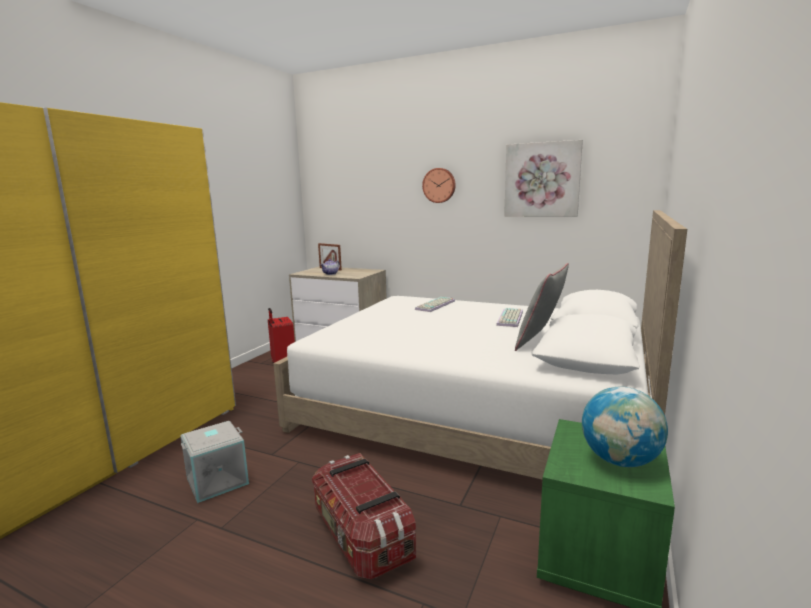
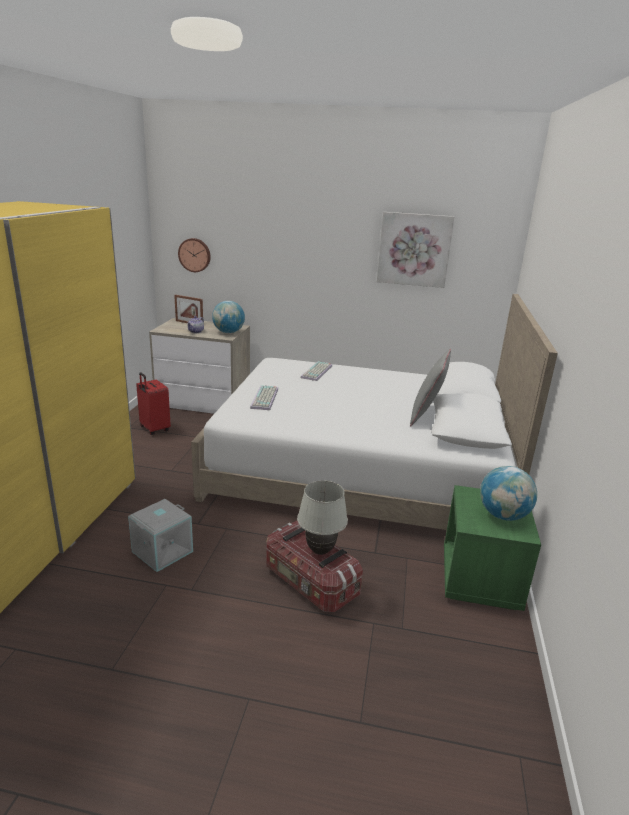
camera: 15 degrees left, 10 degrees up
(360, 274) = (228, 332): none -> globe
(368, 492) = (320, 551): none -> white table lamp
(439, 185) = (312, 244): wall clock -> wall clock (195, 255)
(511, 318) = (392, 388): keyboard -> keyboard (265, 399)

